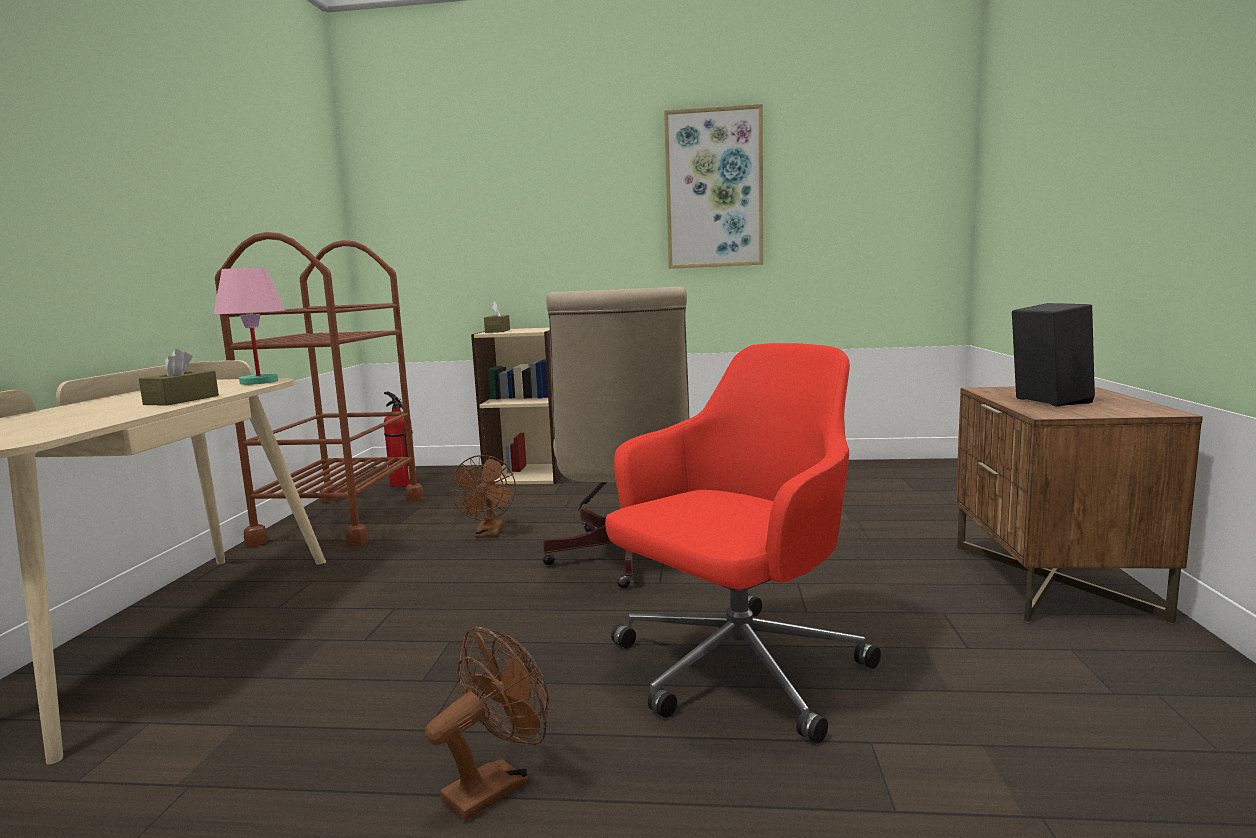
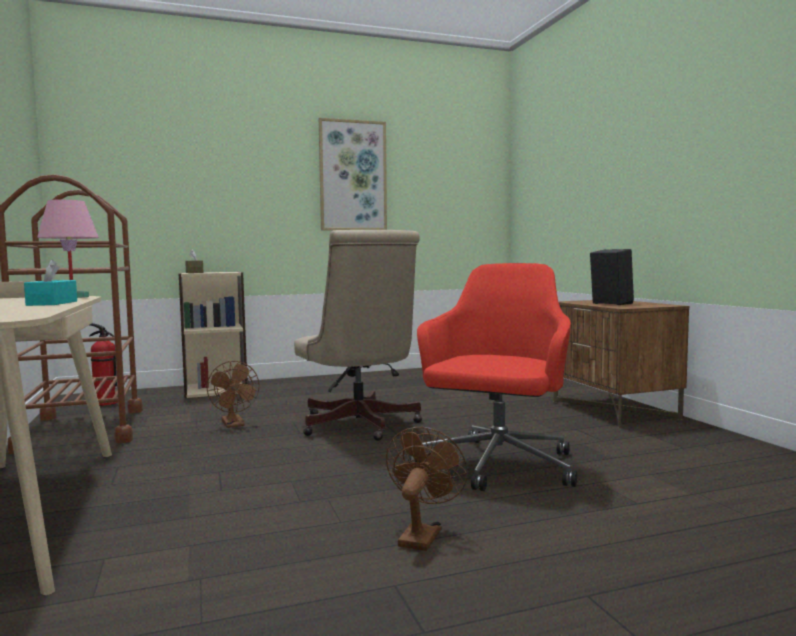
camera: 25 degrees left, 5 degrees down
(182, 400) = (52, 303): brown tissue box -> turquoise tissue box

